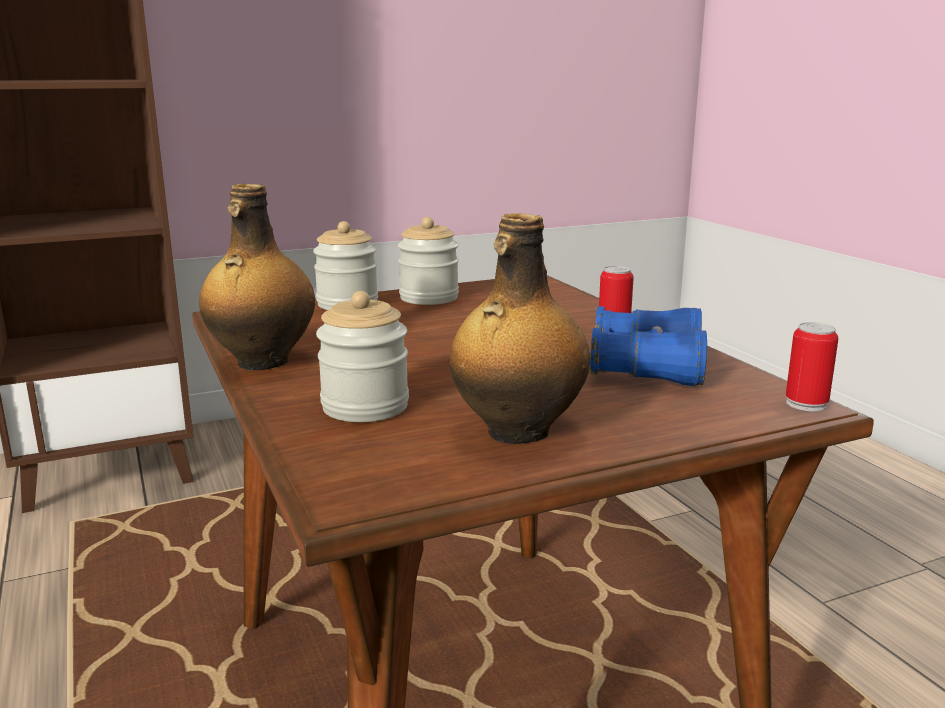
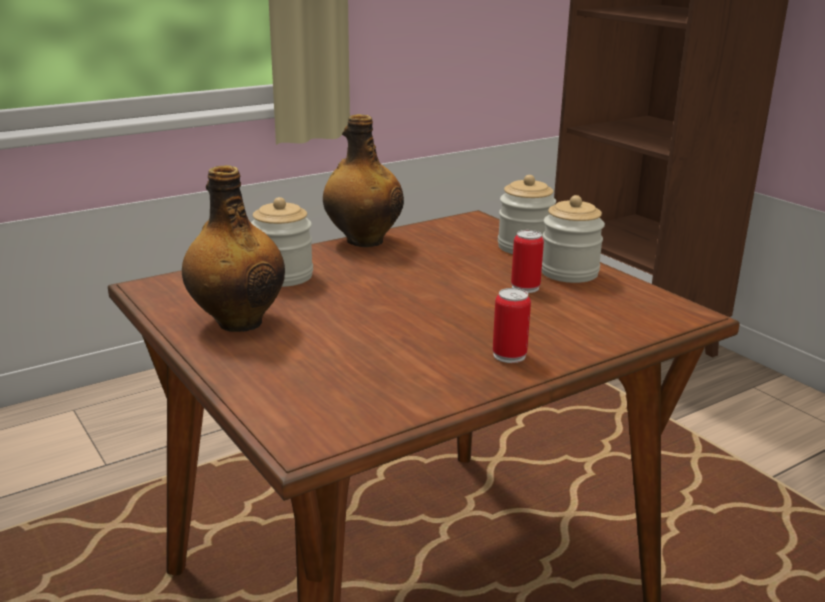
camera: 80 degrees right, 5 degrees up
(646, 367) = (392, 369): blue binoculars -> none
(806, 404) = (305, 443): can -> can (525, 287)

